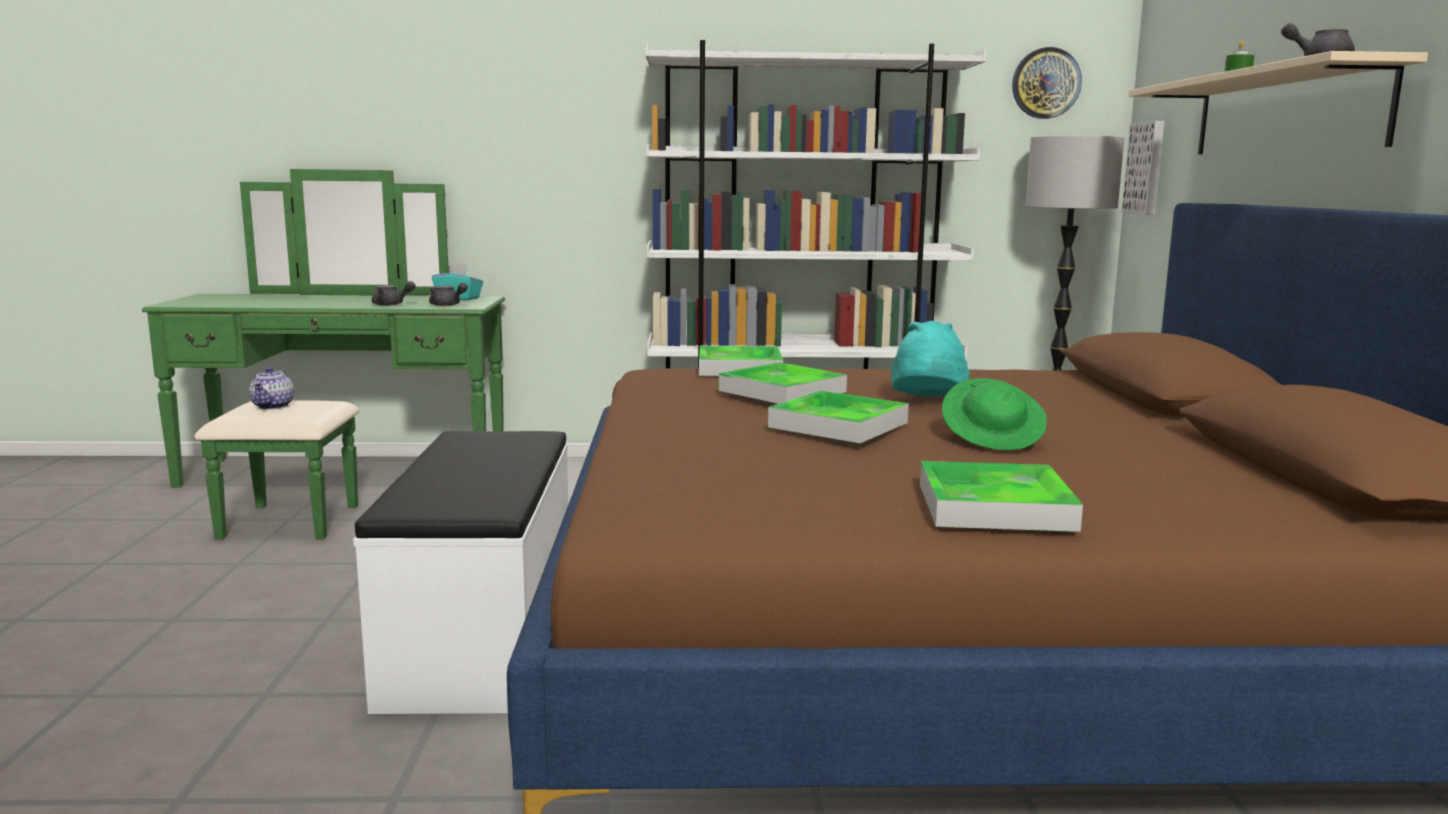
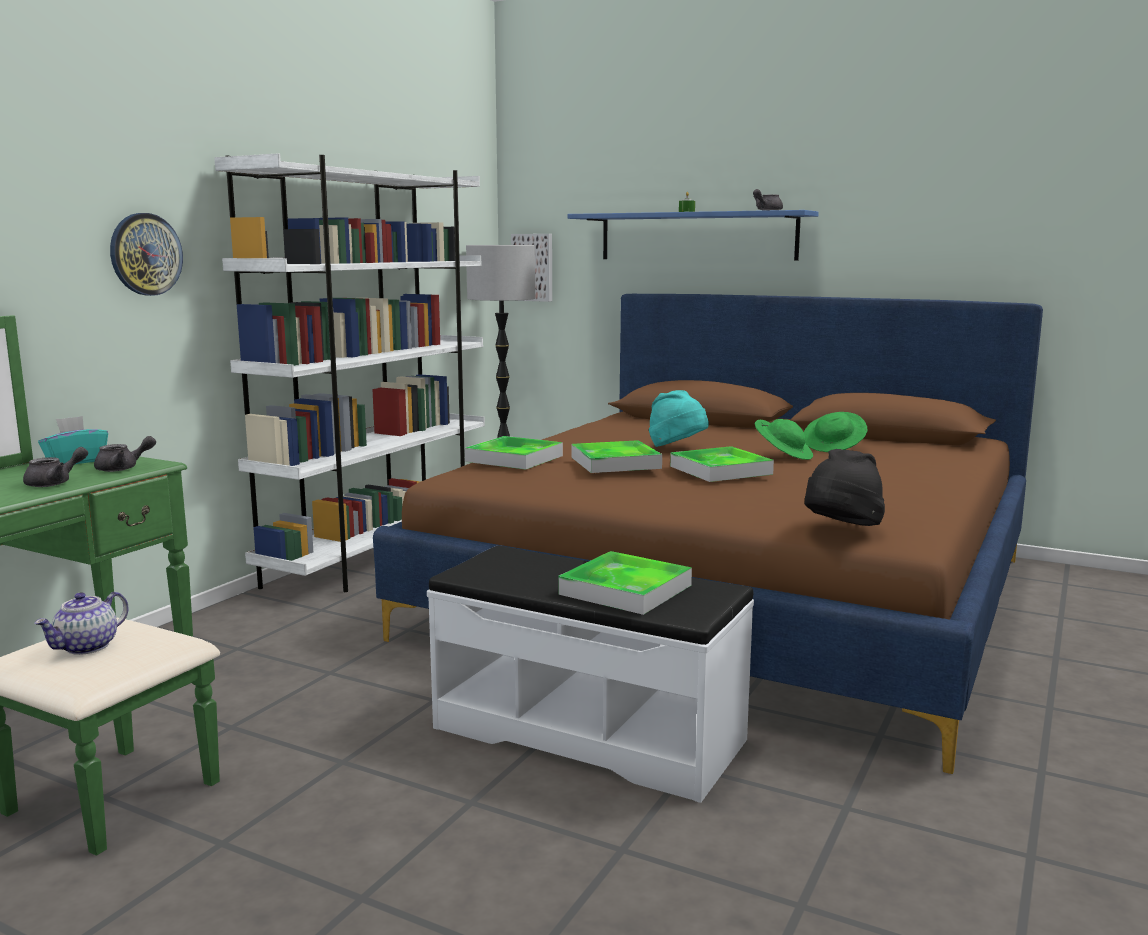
camera: 60 degrees left, 0 degrees up
(273, 406) = (87, 647): teapot -> teapot turned 90 degrees clockwise
(621, 493) = (841, 530): none -> black hat
(994, 506) = (917, 479): tray -> tray (625, 590)
(1046, 83) = (460, 201): wall clock -> wall clock (145, 254)
(1127, 455) = (834, 447): none -> green hat
(1285, 113) = (697, 236): beige shelf -> blue shelf

